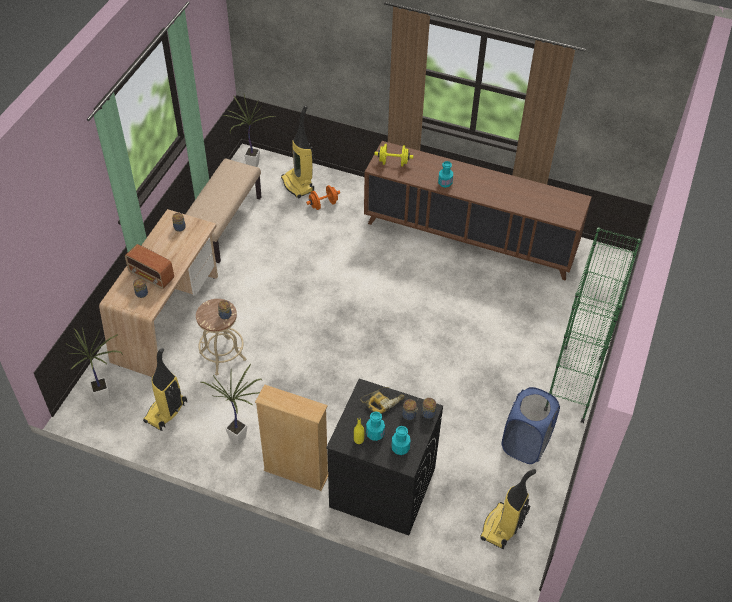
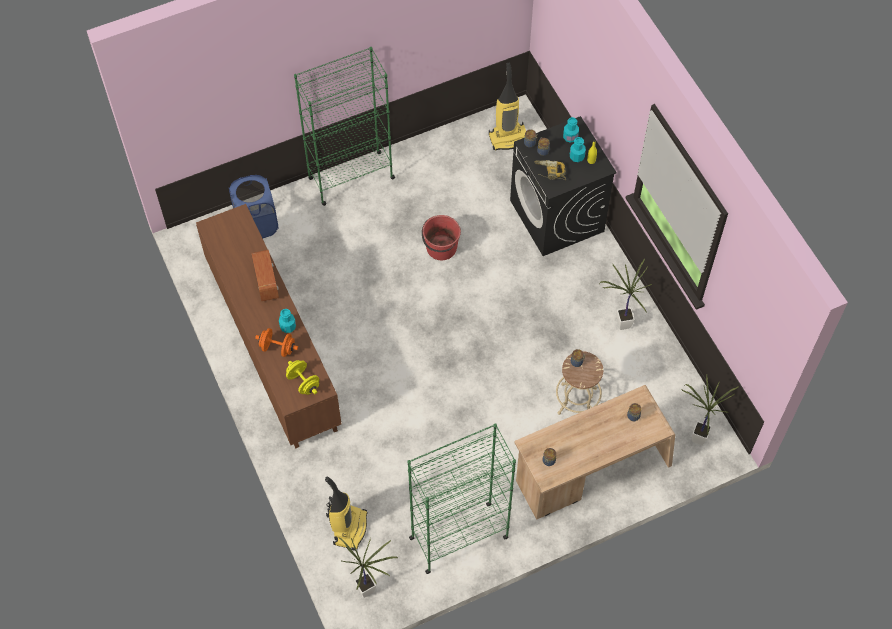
camera: 135 degrees left, 10 degrees up
(152, 276) = (612, 426): radio -> radio (266, 282)
(166, 412) = (659, 387): vacuum cleaner -> none
(223, 224) = (459, 538): beige bench -> green bookcase
(296, 472) = (604, 270): beige bookcase -> none
(323, 204) = (351, 485): orange dumbbell -> orange dumbbell (277, 348)
(442, 386) = (441, 248): none -> red bucket
(525, 444) = (433, 169): blue laundry basket -> blue laundry basket (257, 224)

